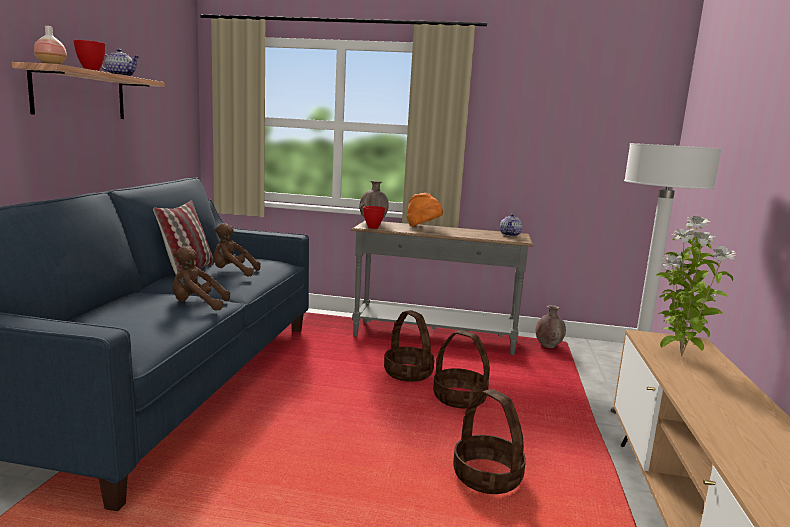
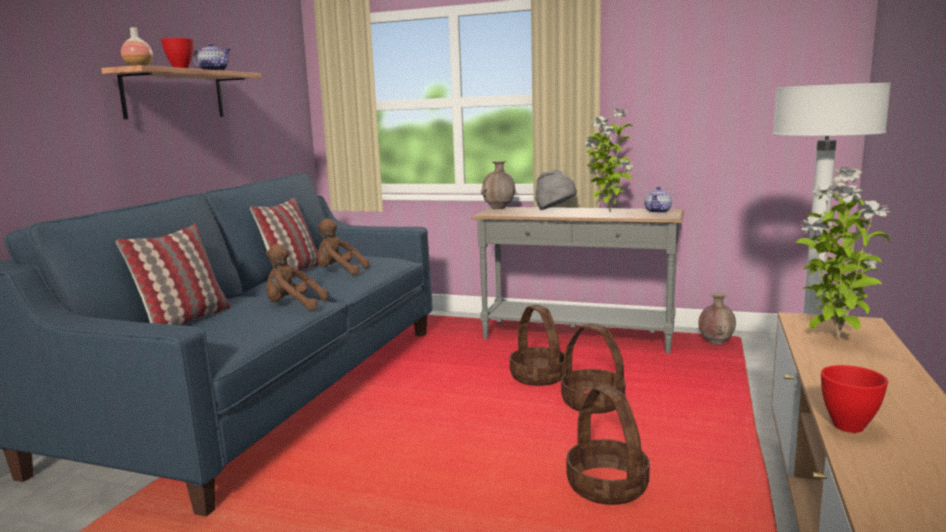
camera: 10 degrees right, 0 degrees up
(92, 317) = (184, 321): none -> pillow
(372, 228) = (495, 214): red bowl -> red bowl (848, 427)
(423, 227) = (555, 210): orange hat -> grey hat
(469, 232) = (608, 212): none -> potted plant

